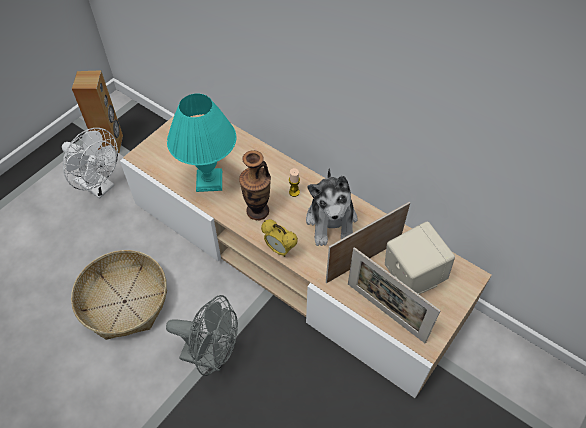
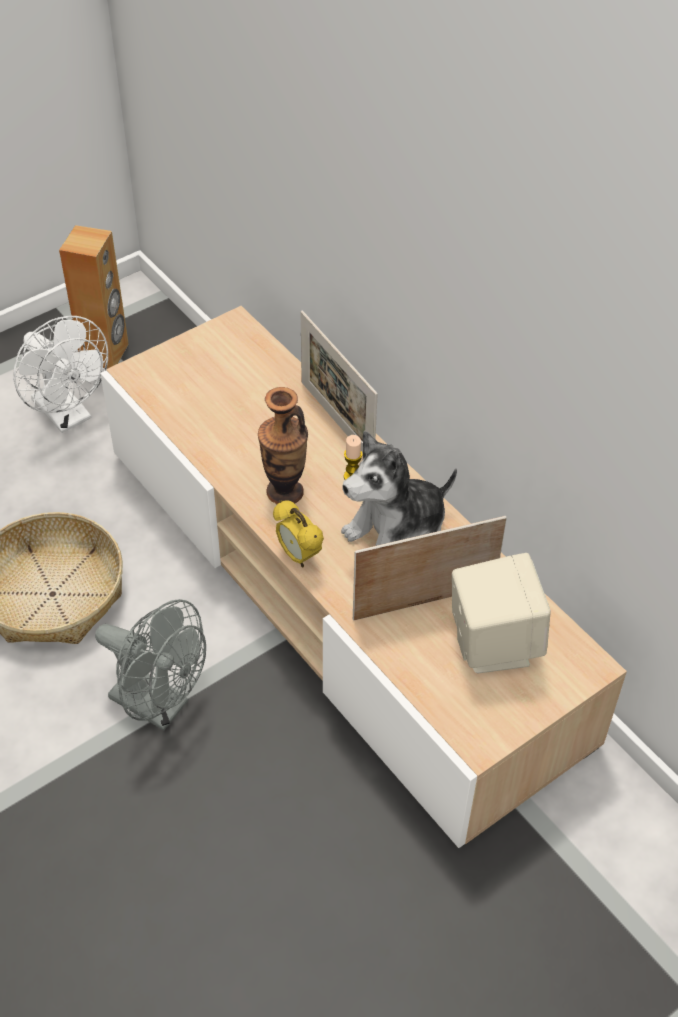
camera: 15 degrees right, 5 degrees down
(209, 180) = (225, 430): turquoise table lamp -> none
(332, 221) = (396, 532): plush toy -> plush toy turned 45 degrees clockwise
(385, 312) = (430, 684): picture frame -> picture frame (337, 422)

